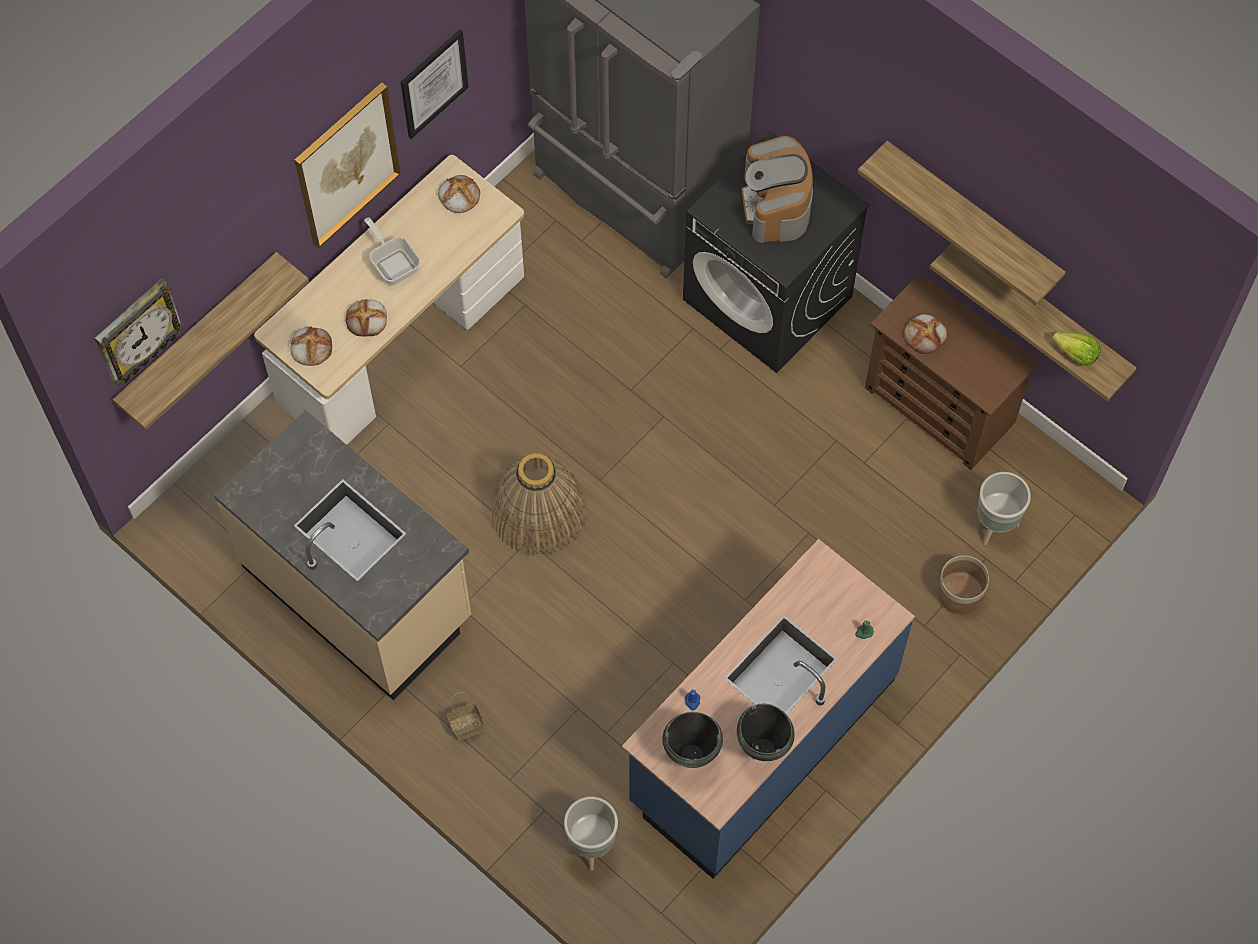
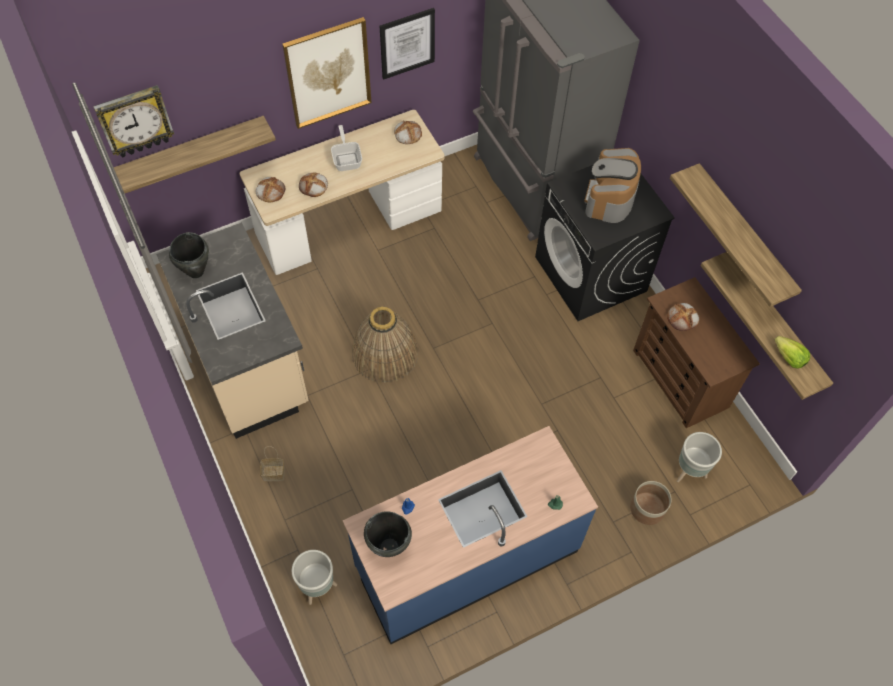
camera: 20 degrees right, 5 degrees down
(762, 750) = (443, 563): black cooking pot -> black cooking pot (195, 272)

